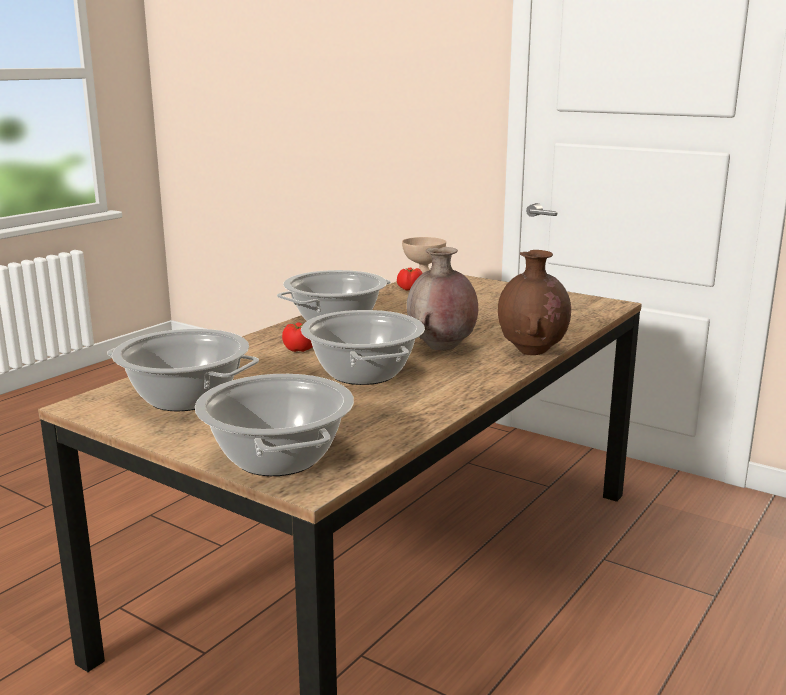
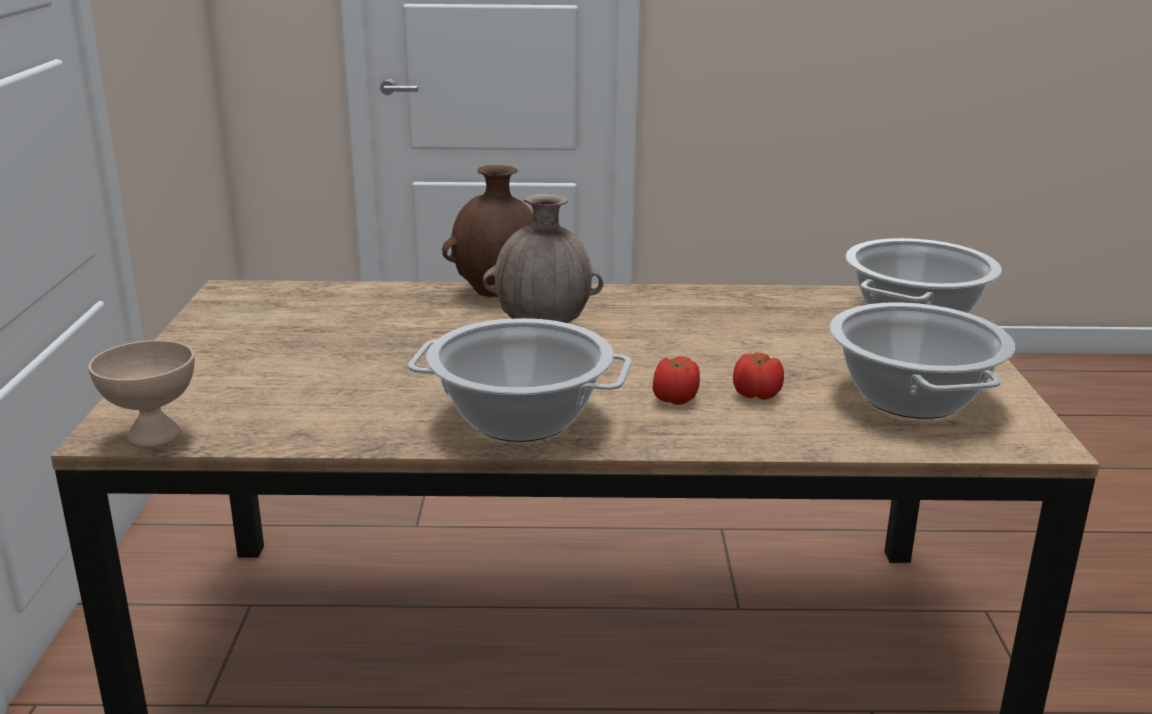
camera: 125 degrees left, 5 degrees up
(364, 373) = (688, 342): cooking pot -> none
(409, 289) = (251, 426): tomato -> tomato (757, 395)

